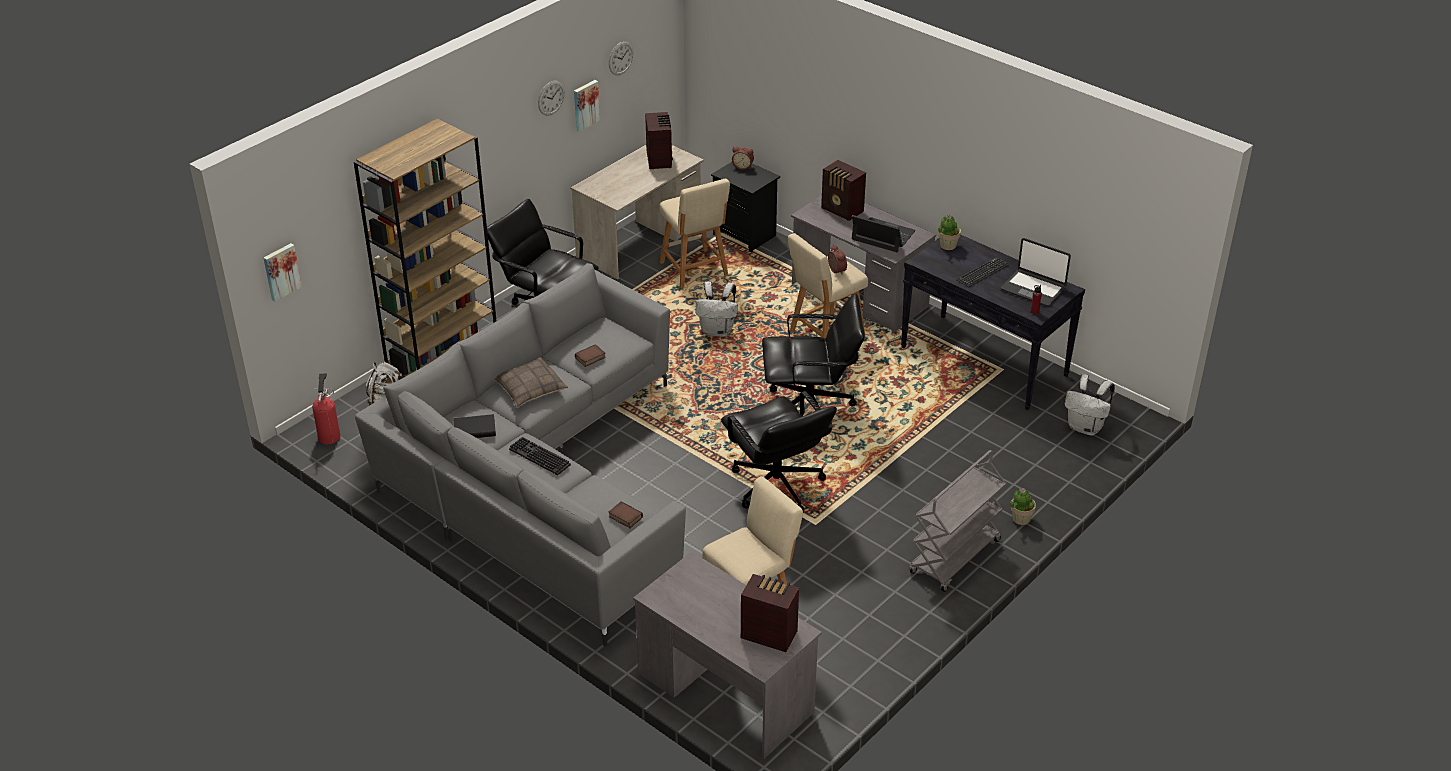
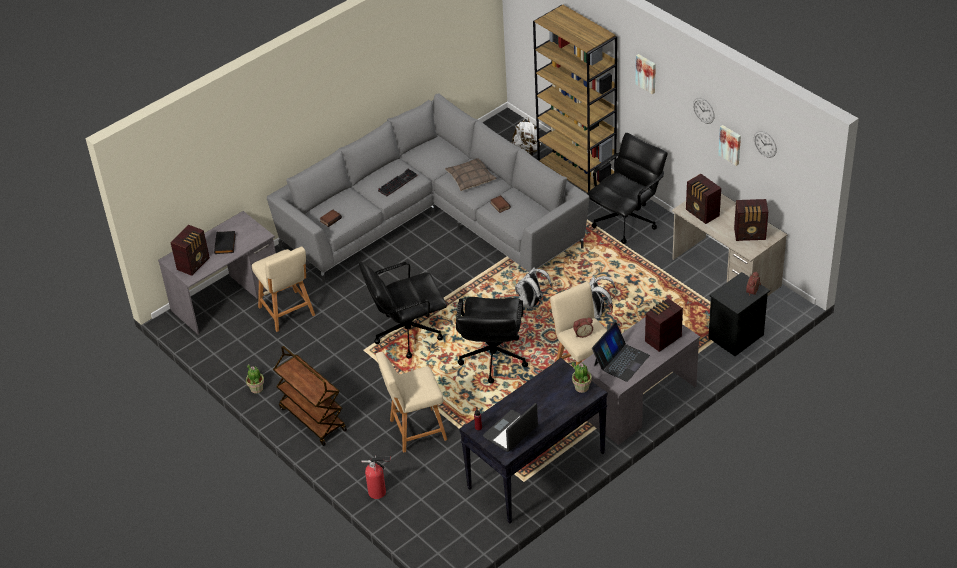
camera: 100 degrees right, 5 degrees up
(281, 271) = (520, 21): picture -> picture (646, 73)
(329, 435) = (502, 128): fire extinguisher -> fire extinguisher (379, 492)
(475, 429) = (433, 155): black book -> black book (226, 244)
(624, 190) = (702, 213): none -> radio
(695, 270) = (682, 304): beige stool -> beige stool (415, 430)
(955, 557) = (312, 419): grey cart -> brown cart
(982, 272) = (538, 403): keyboard -> none
(1020, 518) = (343, 462): potted plant -> potted plant (256, 388)
(1086, 427) = (439, 522): white backpack -> white backpack (532, 304)

